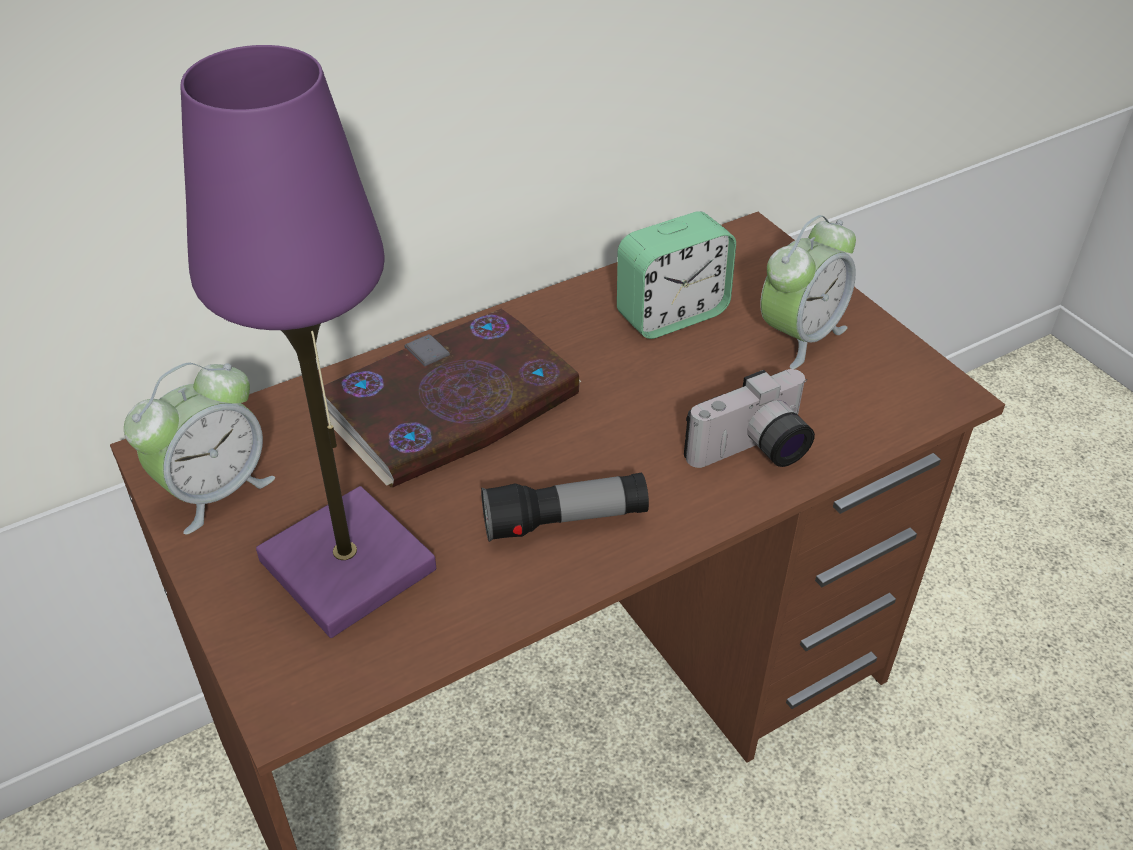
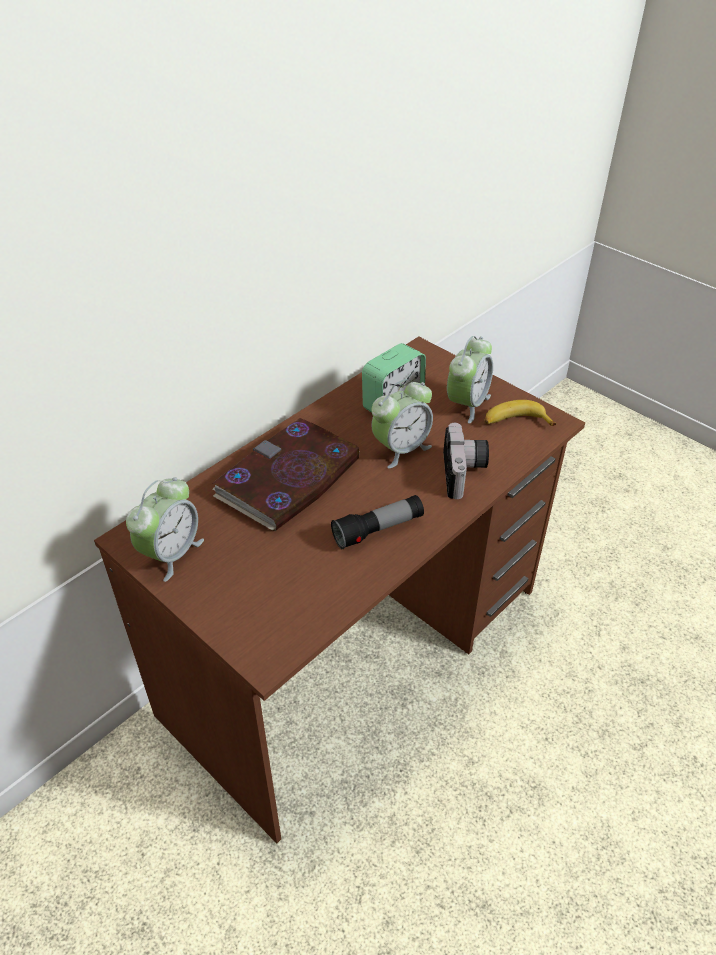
camera: 15 degrees left, 0 degrees up
(348, 565) = (268, 578): purple table lamp -> none
(657, 391) = (401, 449): none -> alarm clock
(753, 453) = (465, 473): camera -> camera turned 45 degrees counterclockwise
(875, 381) = (515, 422): none -> banana

